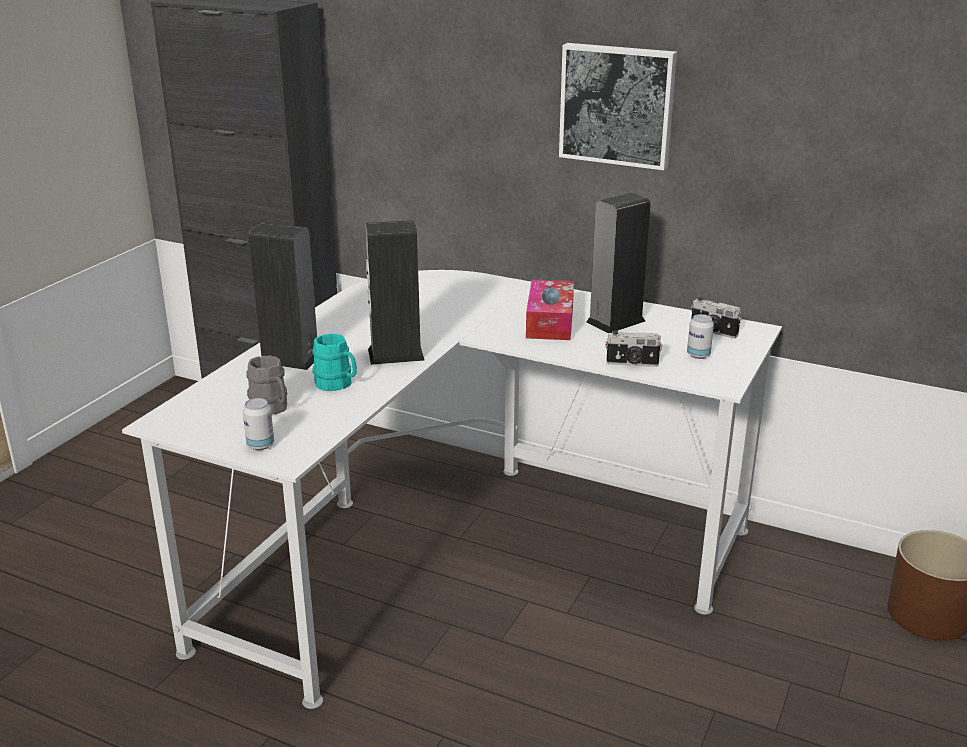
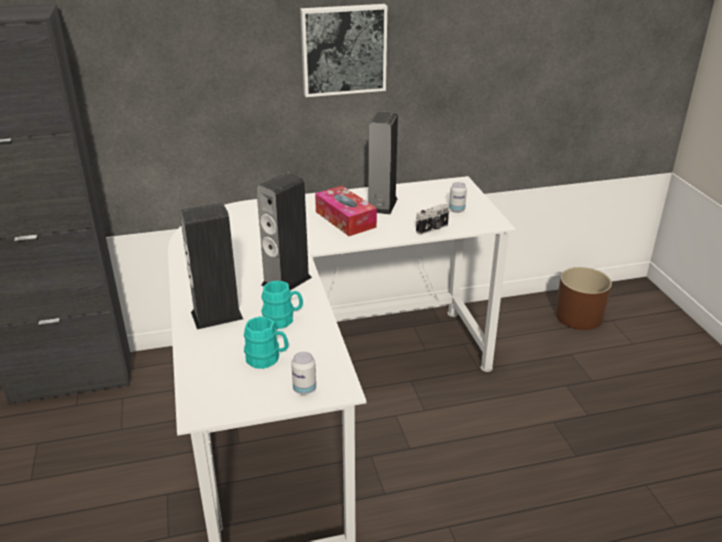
camera: 40 degrees left, 5 degrees up
(272, 409) = (267, 359): grey mug -> turquoise mug
(713, 331) = (441, 192): camera -> none

